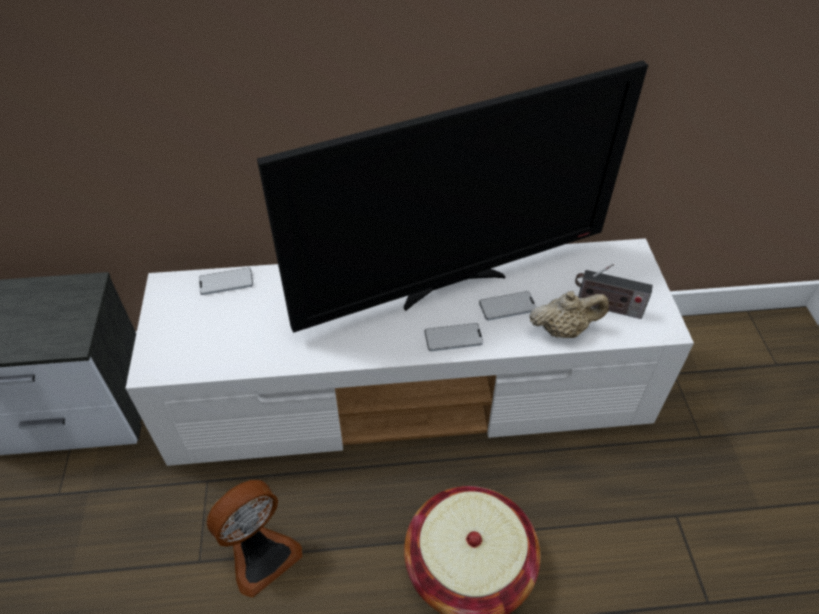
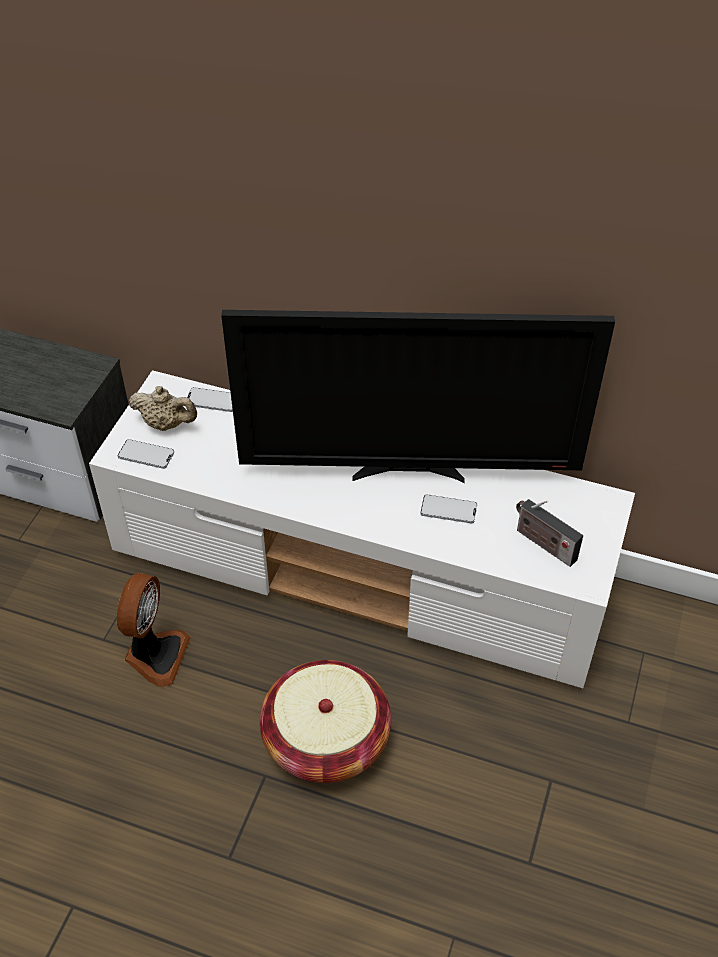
camera: 25 degrees right, 0 degrees up
(261, 555) = (155, 655): fan -> fan turned 60 degrees counterclockwise
(453, 338) = (380, 520): phone -> phone (146, 455)
(563, 330) = (487, 549): beige teapot -> beige teapot (166, 424)

